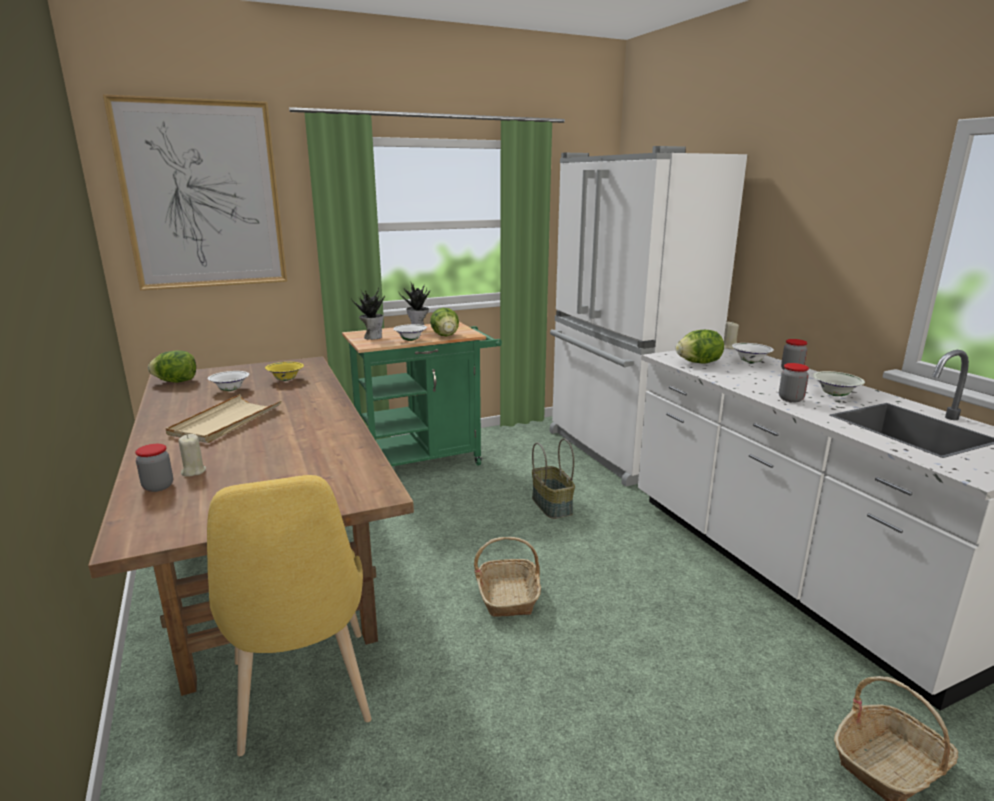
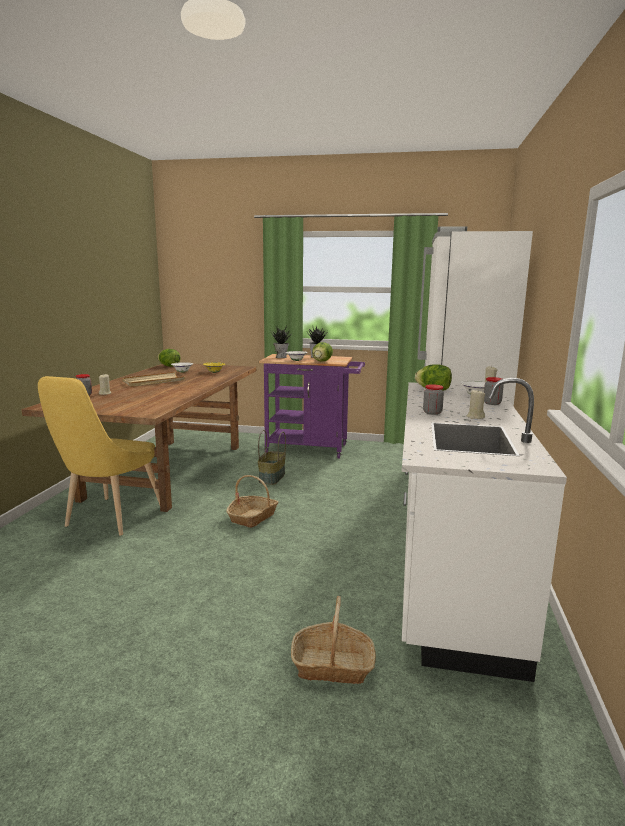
camera: 35 degrees right, 5 degrees down
(203, 196) = (209, 267): picture -> none
(427, 460) = (312, 449): green cart -> purple cart
(552, 505) = (349, 488): basket -> basket (272, 477)
(835, 395) = (475, 417): white bowl -> beige candle

